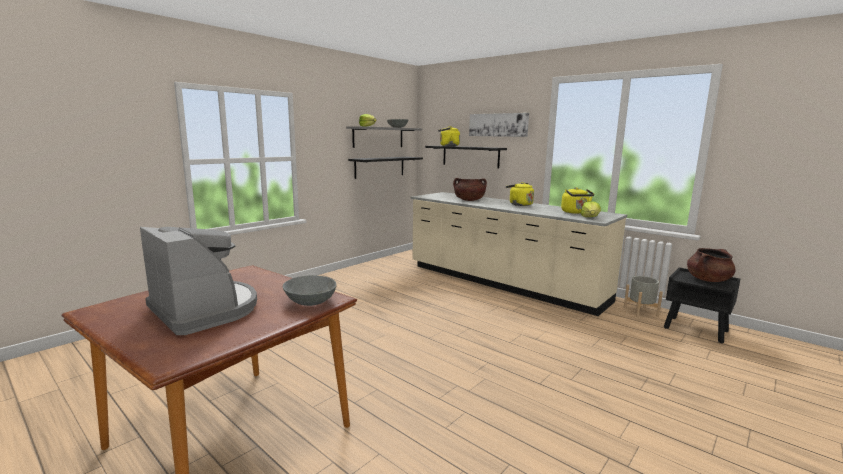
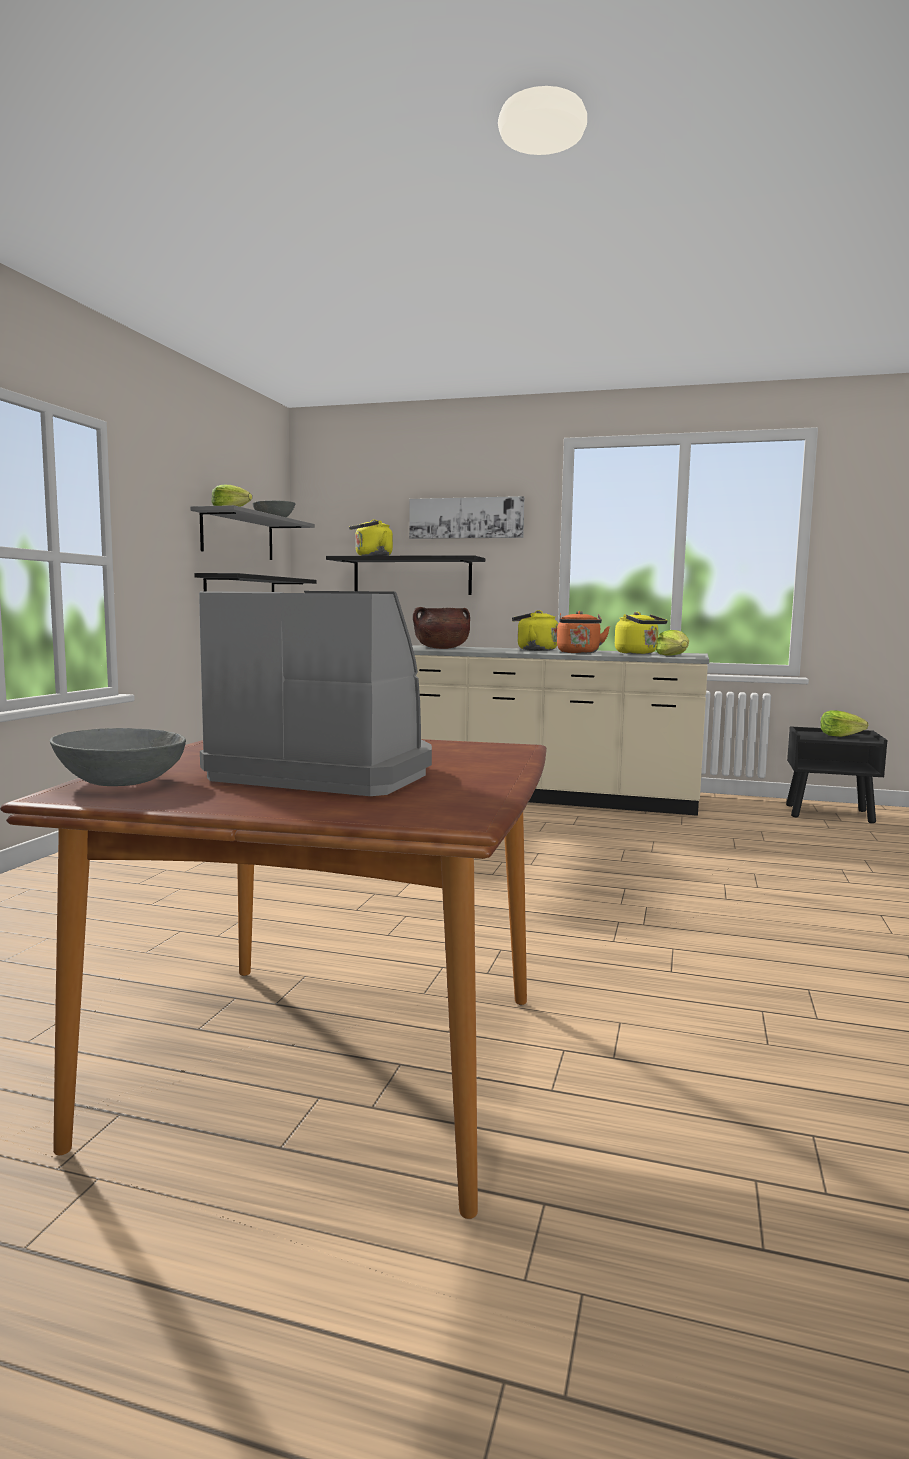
camera: 25 degrees left, 5 degrees down
(310, 302) = (485, 752): grey bowl -> grey bowl (119, 782)
(536, 210) = (578, 653): none -> orange kettle
(640, 312) = (743, 804): grey planter -> none
(708, 280) = (840, 736): brown cooking pot -> lettuce

